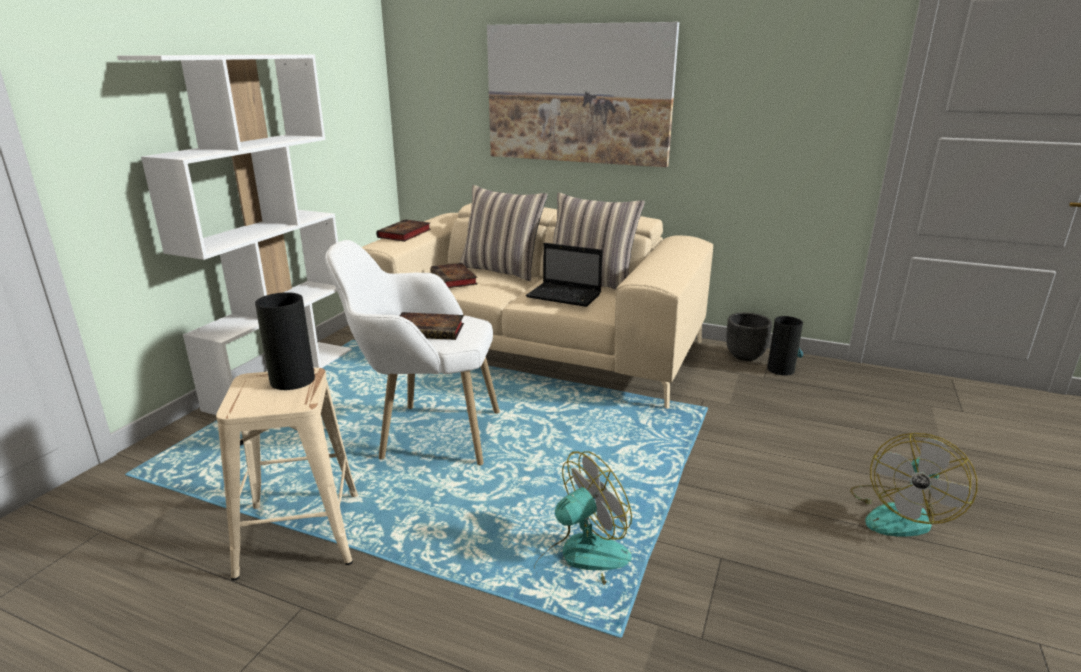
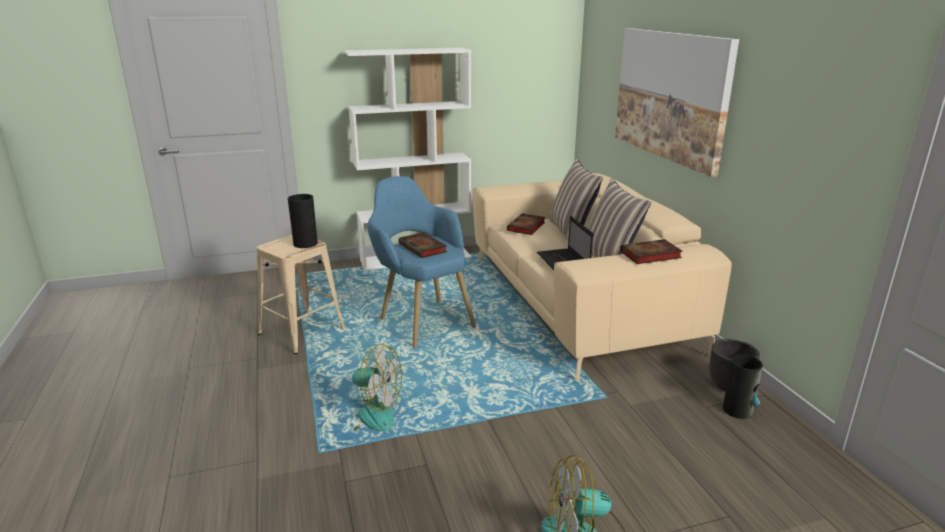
camera: 50 degrees right, 0 degrees up
(404, 234) = (519, 185): book -> book (649, 255)
(424, 434) = (421, 318): white armchair -> blue armchair

